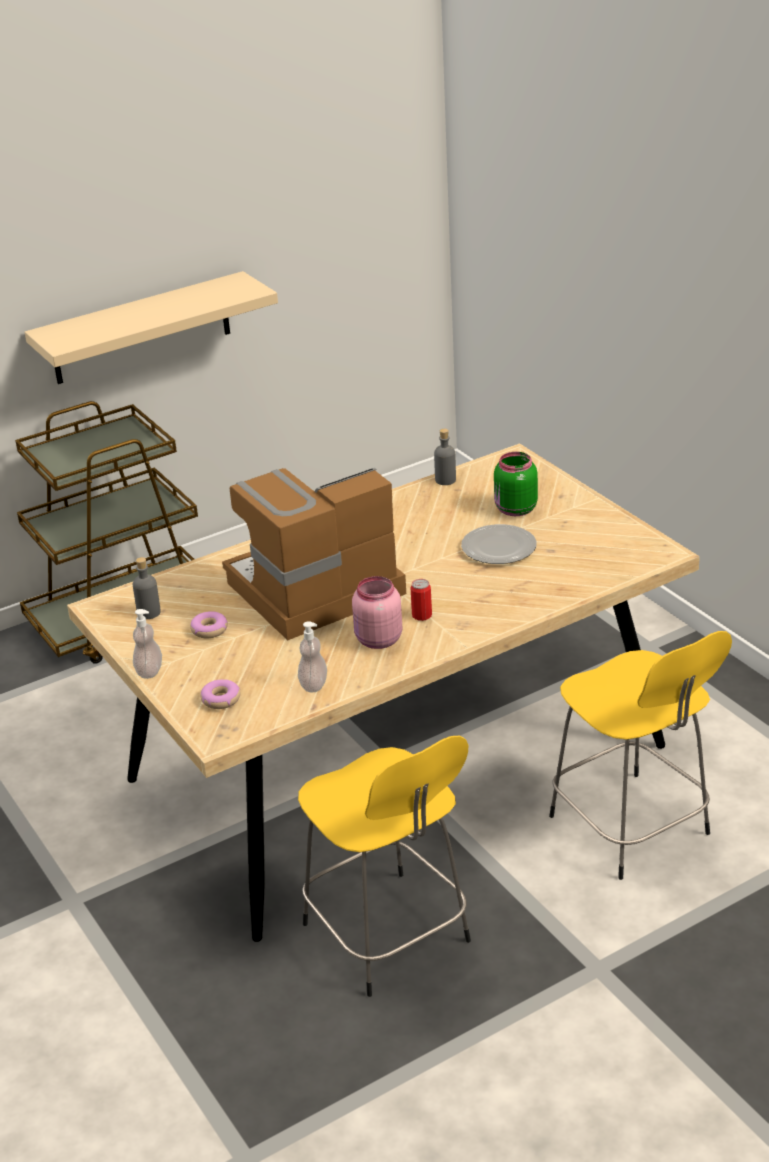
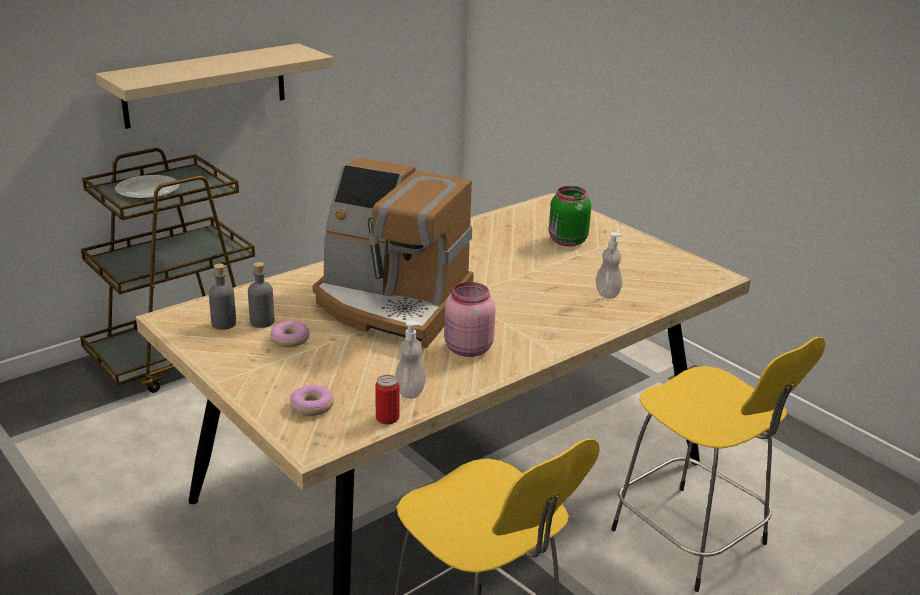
camera: 10 degrees left, 5 degrees down
(149, 671) = (229, 379): soap dispenser -> soap dispenser (607, 294)
(314, 590) = (392, 305): coffee machine -> coffee machine turned 120 degrees counterclockwise
(422, 615) = (506, 327): can -> can (387, 418)
(445, 480) = (495, 218): grey bottle -> grey bottle (262, 322)
(499, 548) = (563, 271): plate -> plate (148, 190)

